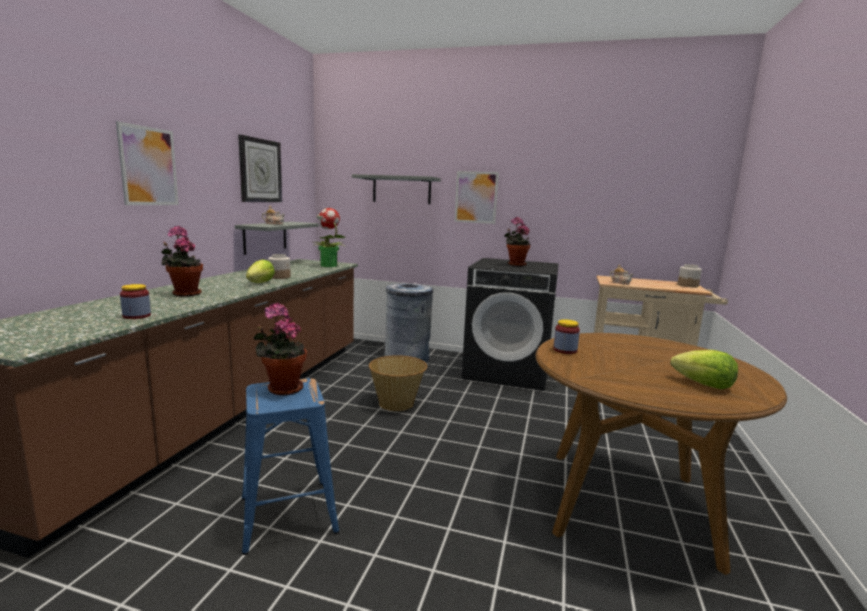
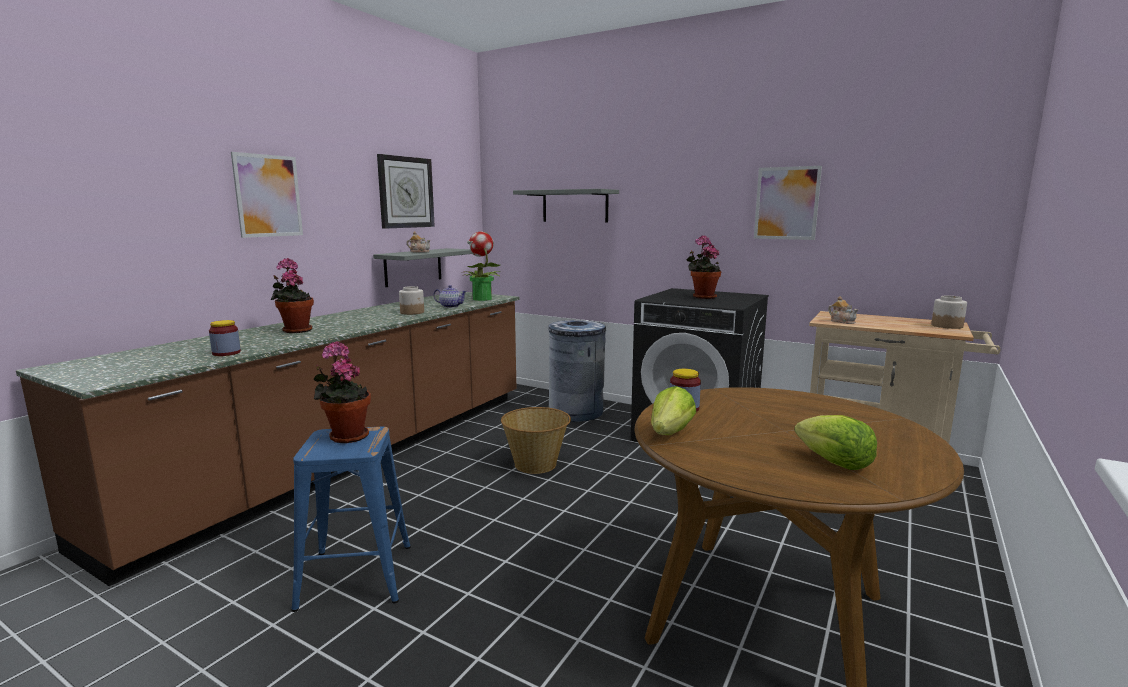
camera: 15 degrees right, 0 degrees up
(260, 283) = (384, 319): lettuce -> lettuce (670, 433)
(308, 272) = (450, 306): none -> teapot
(476, 197) = (662, 212): picture -> picture (786, 203)

